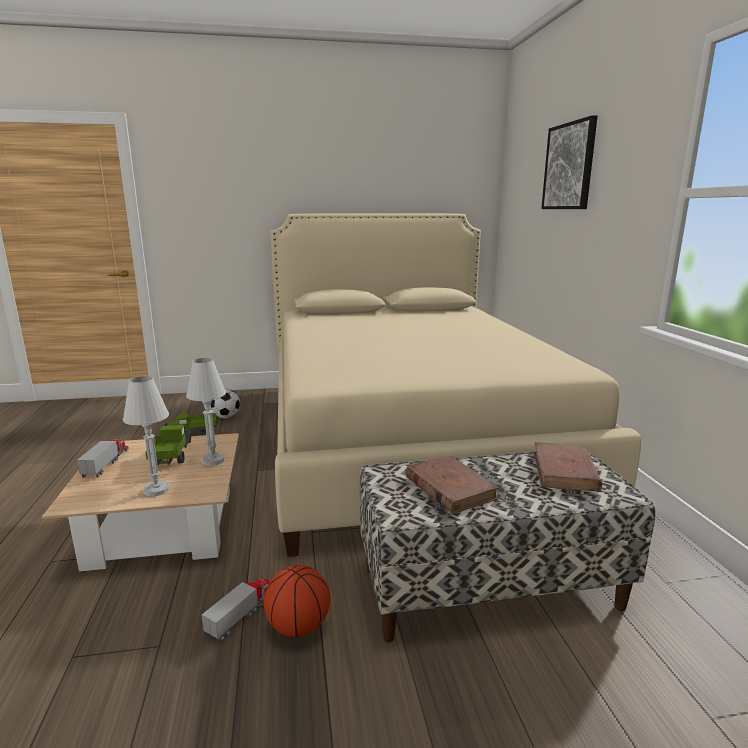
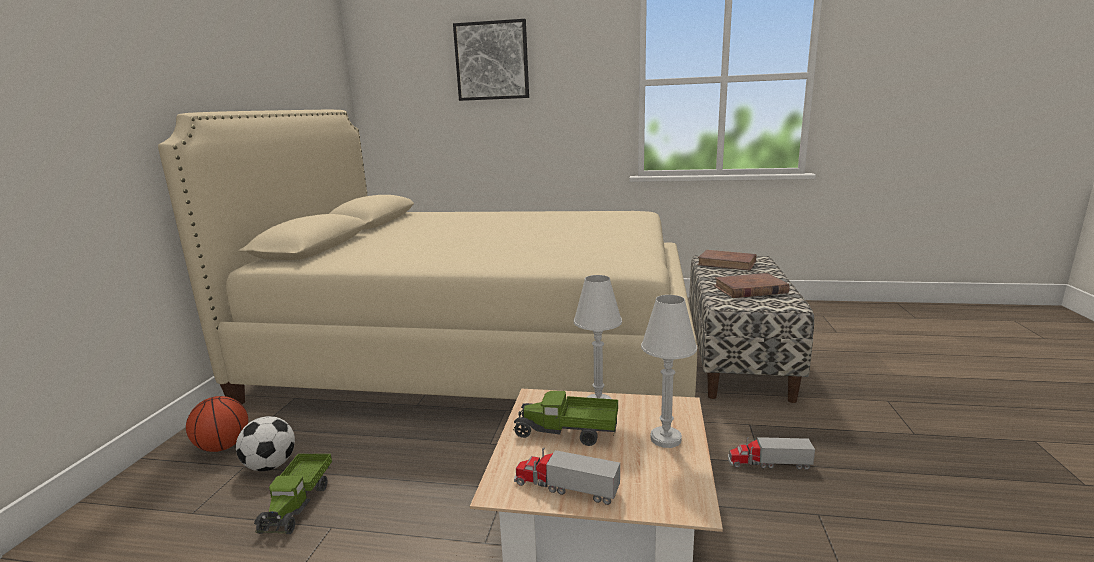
camera: 70 degrees left, 0 degrees up
(243, 613) = (768, 463): toy truck -> toy truck turned 45 degrees counterclockwise
(298, 627) = (784, 436): basketball -> basketball (223, 447)

